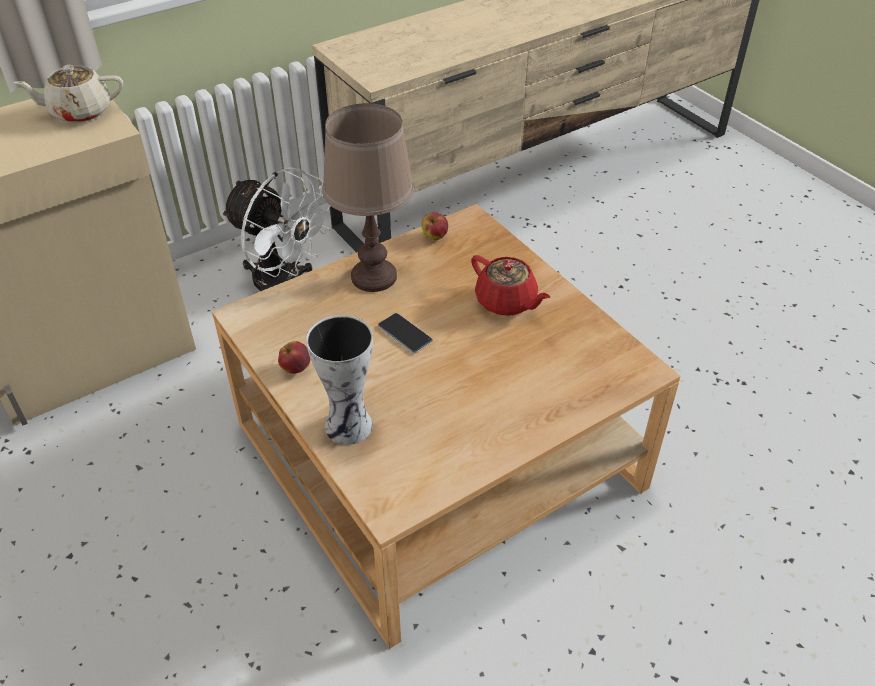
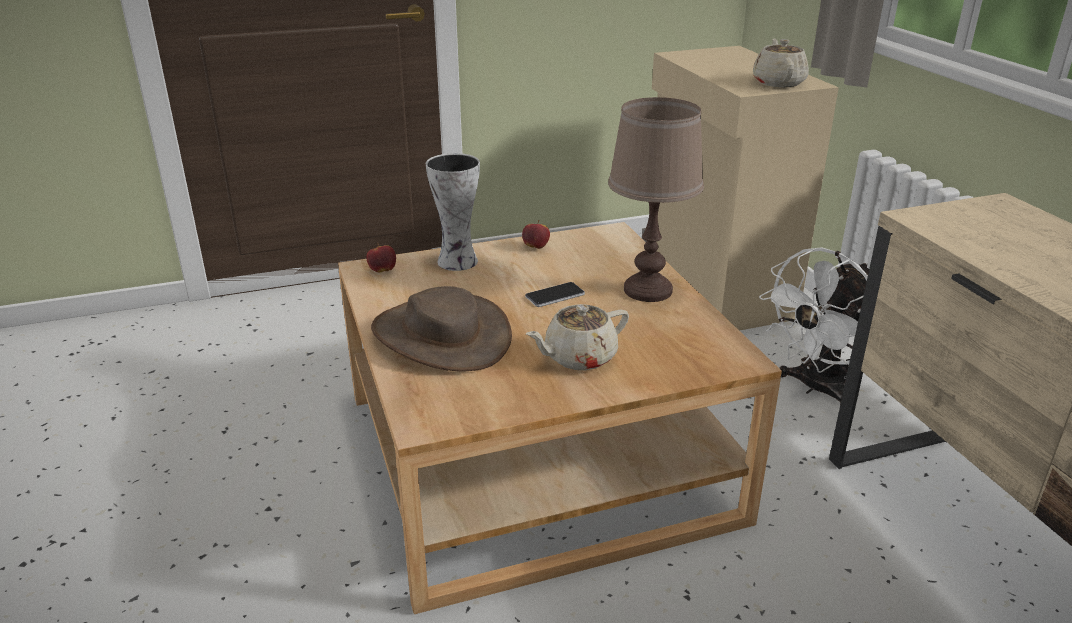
camera: 105 degrees right, 15 degrees down
(434, 237) = (711, 331): apple -> apple (382, 271)
(507, 302) = (578, 357): red teapot -> beige teapot
(511, 395) = (441, 336): none -> brown hat

